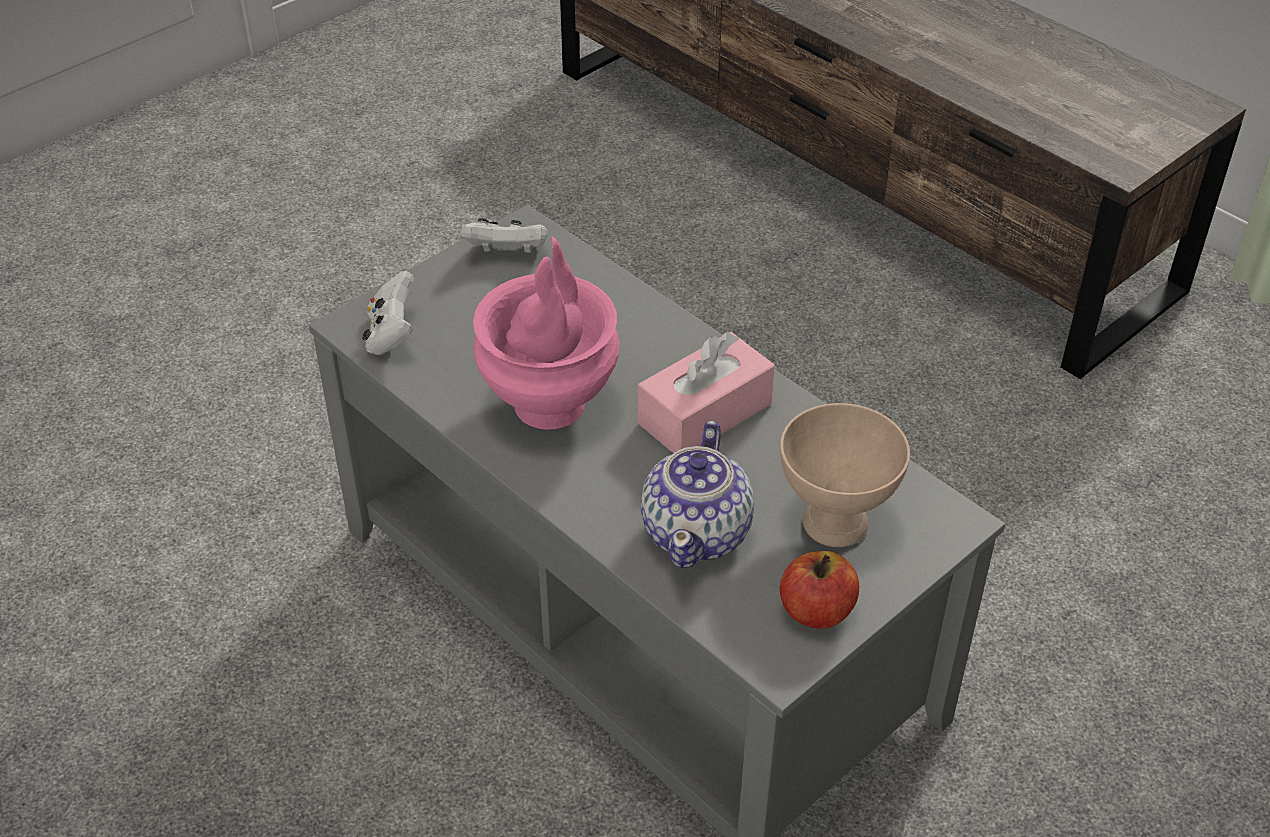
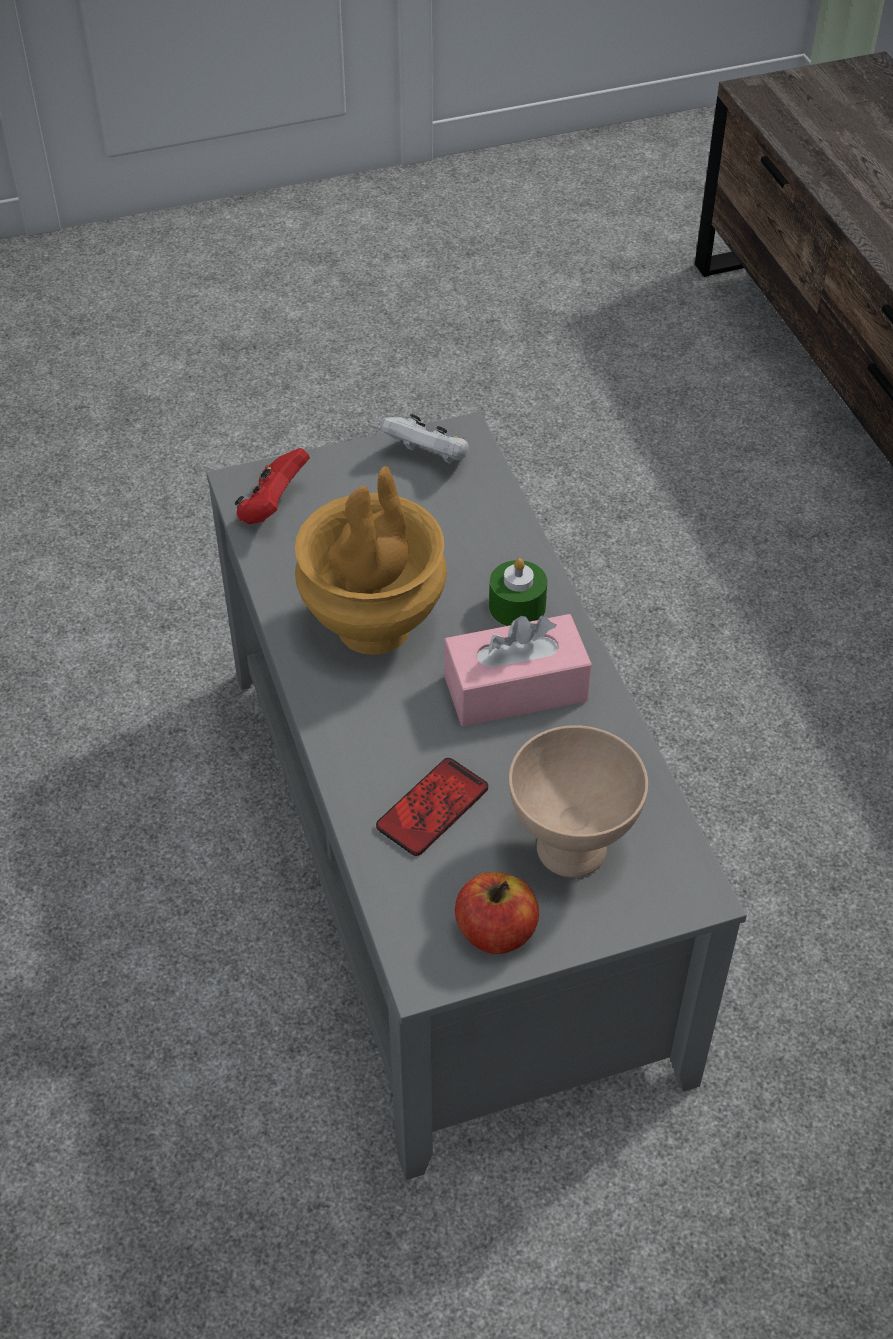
camera: 25 degrees right, 5 degrees up
(391, 335) = (272, 507): white game controller -> red game controller
(550, 406) = (373, 629): pink vase -> brown vase
(663, 349) = (517, 606): none -> green candle
(698, 532) = (432, 808): teapot -> phone

